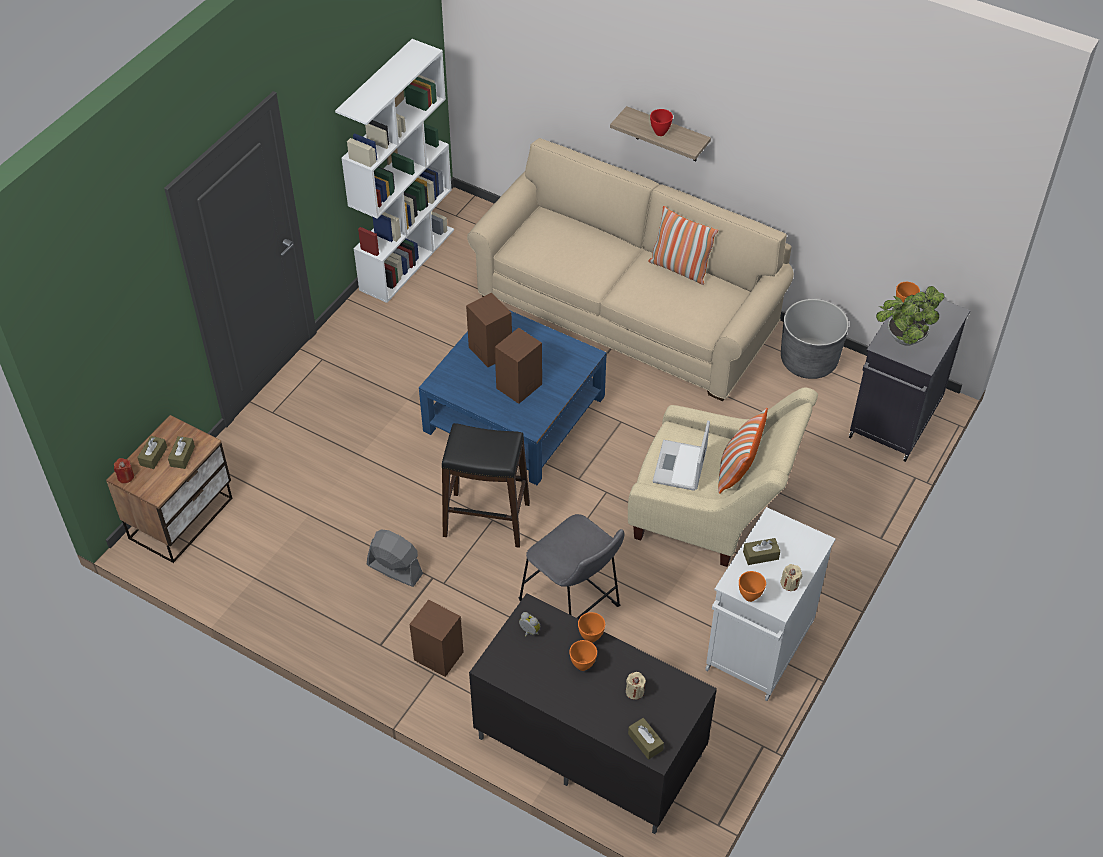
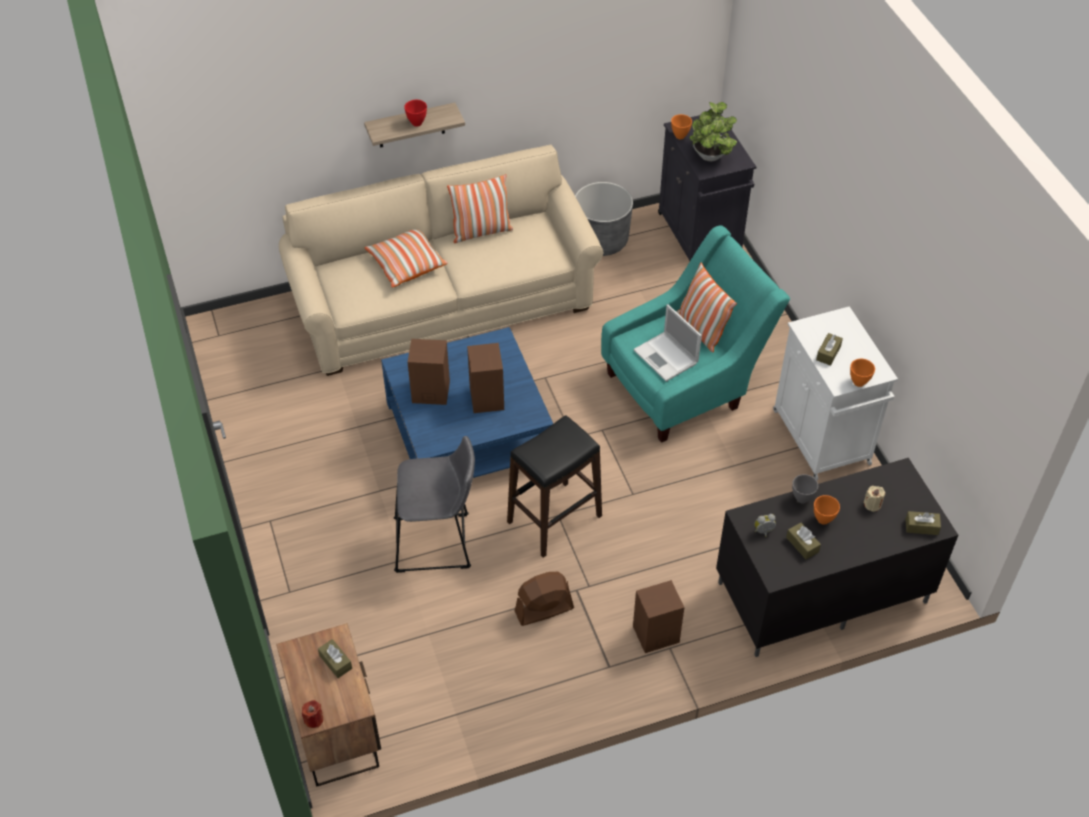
camera: 50 degrees left, 0 degrees up
(153, 456) = (312, 684): brown tissue box -> brown tissue box (802, 544)
(394, 569) = (544, 610): grey fan -> brown fan
(407, 259) = (227, 396): white bookcase -> none
(572, 607) = (688, 520): grey stool -> grey stool (437, 543)
(591, 637) = (802, 498): orange bowl -> grey bowl
(594, 251) = (406, 264): none -> pillow
(712, 516) = (685, 385): beige armchair -> turquoise armchair
(789, 583) = (866, 354): beige candle -> none

